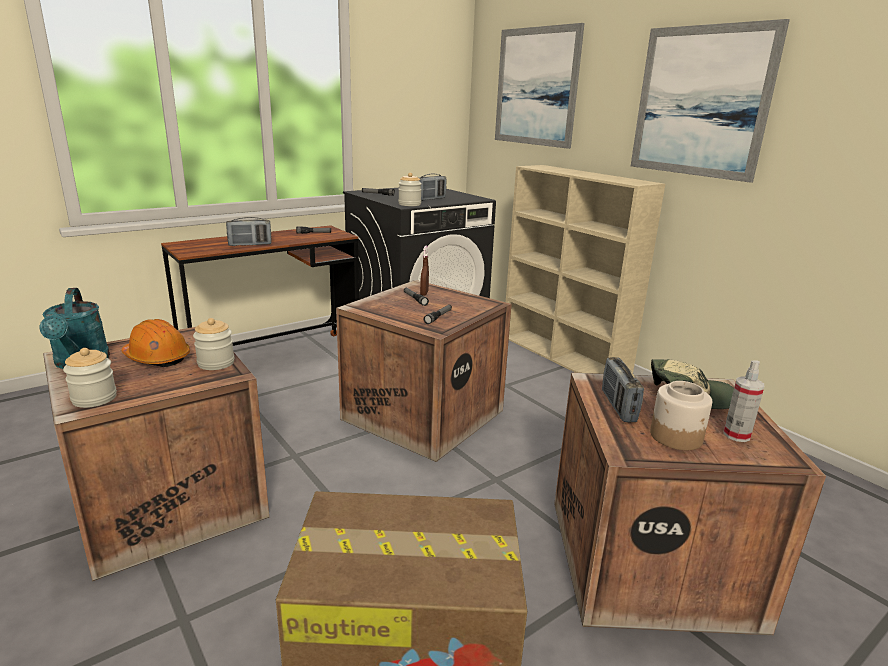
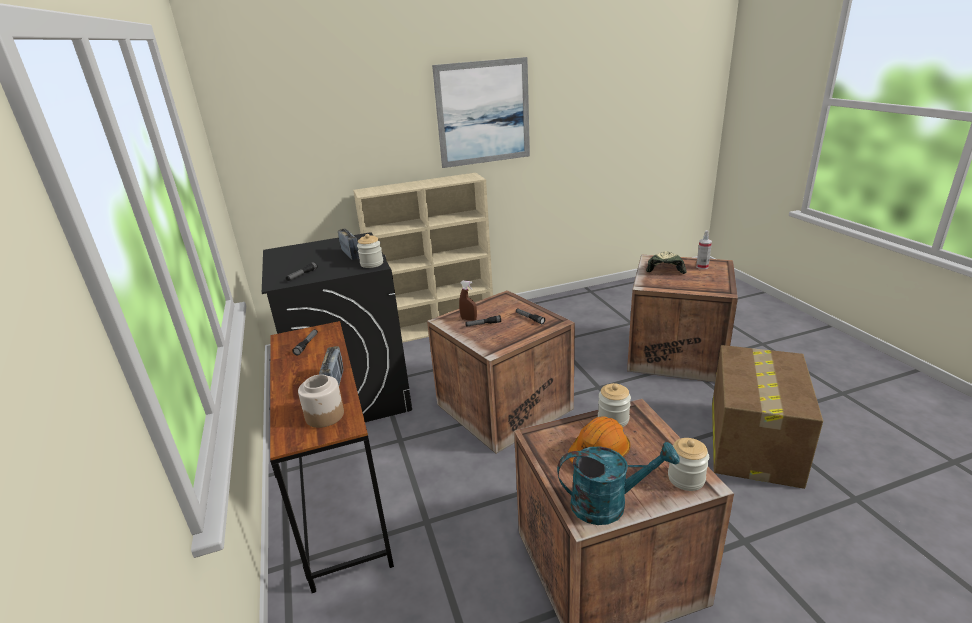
camera: 70 degrees left, 5 degrees up
(536, 87) = (317, 123): picture -> none
(618, 406) = (676, 285): radio -> none
(676, 437) = (706, 279): jar -> jar (325, 415)

